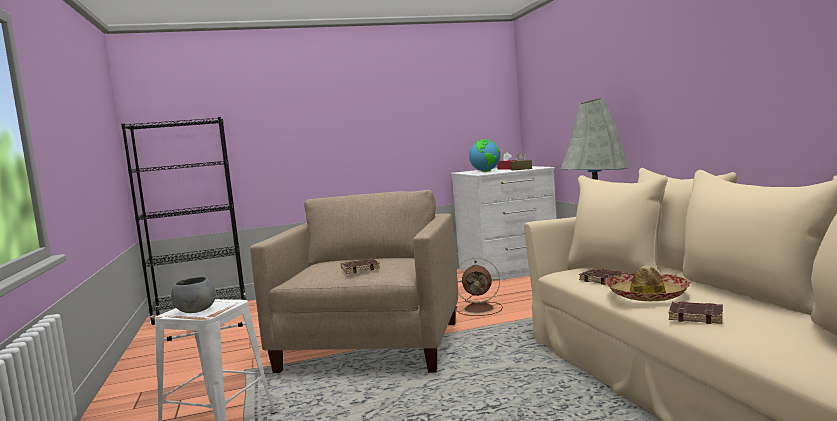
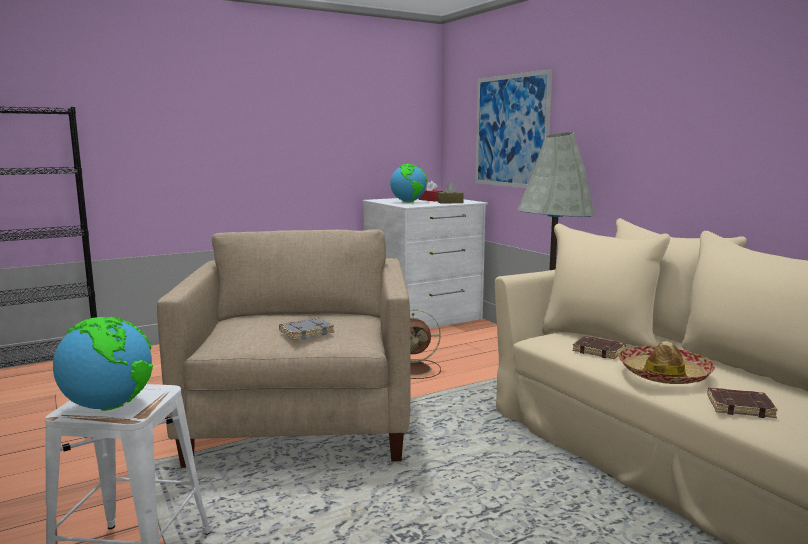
camera: 15 degrees left, 5 degrees up
(195, 311) = (108, 406): grey bowl -> globe
(360, 269) = (306, 332): brown book -> grey book
(567, 103) = (511, 131): none -> picture

